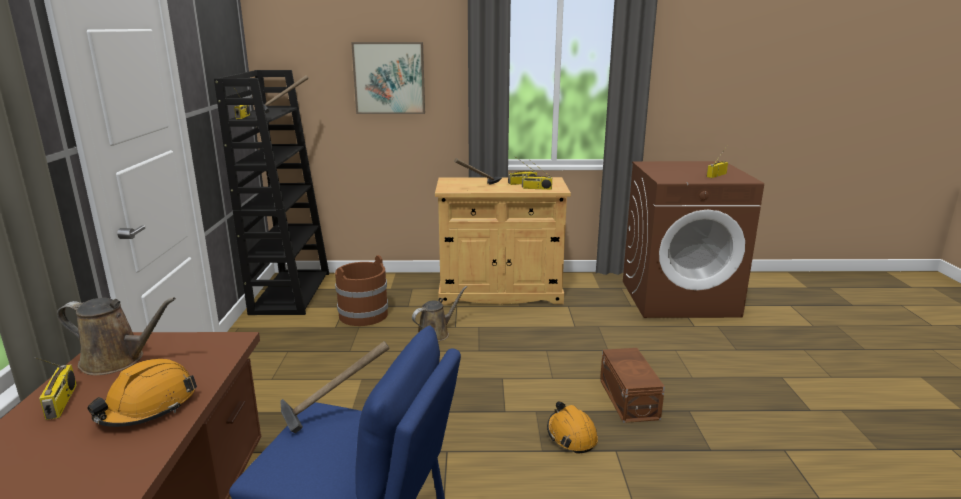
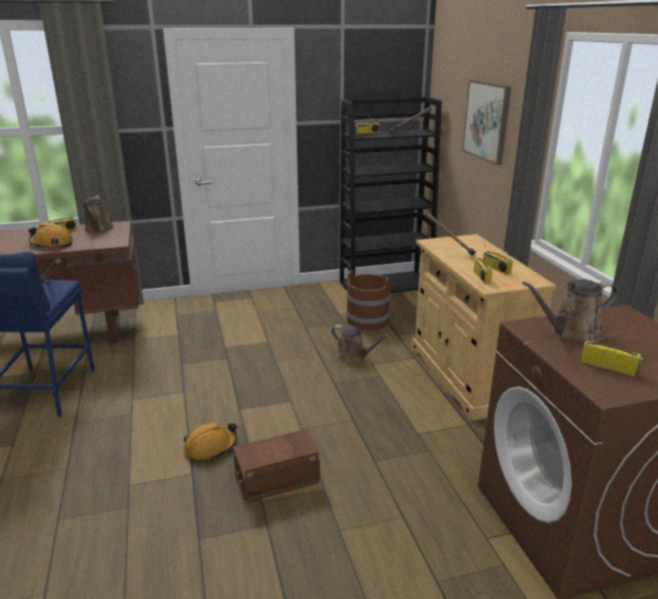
camera: 75 degrees right, 5 degrees up
(673, 174) = (571, 333): none -> brown watering can

